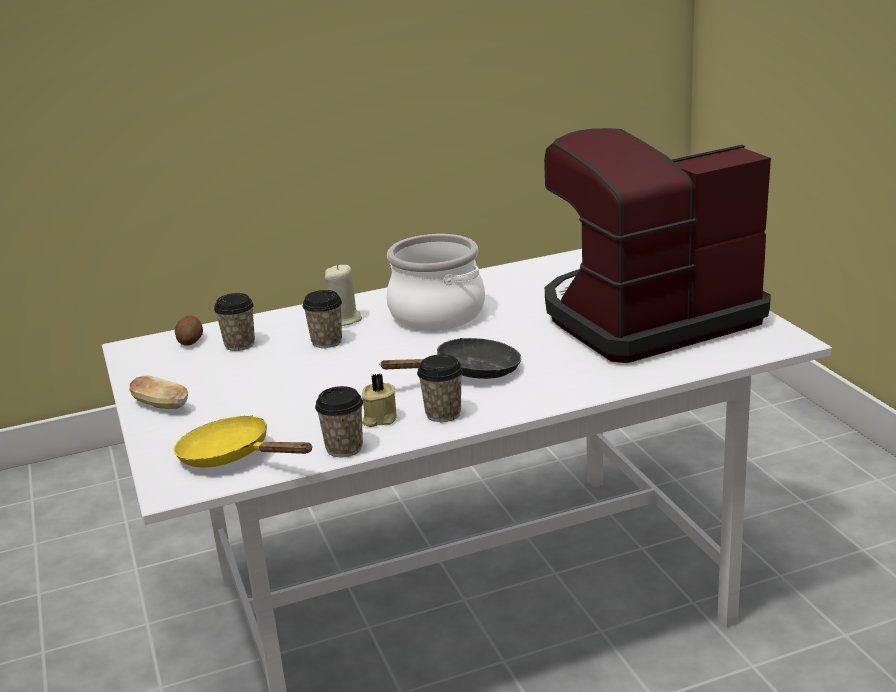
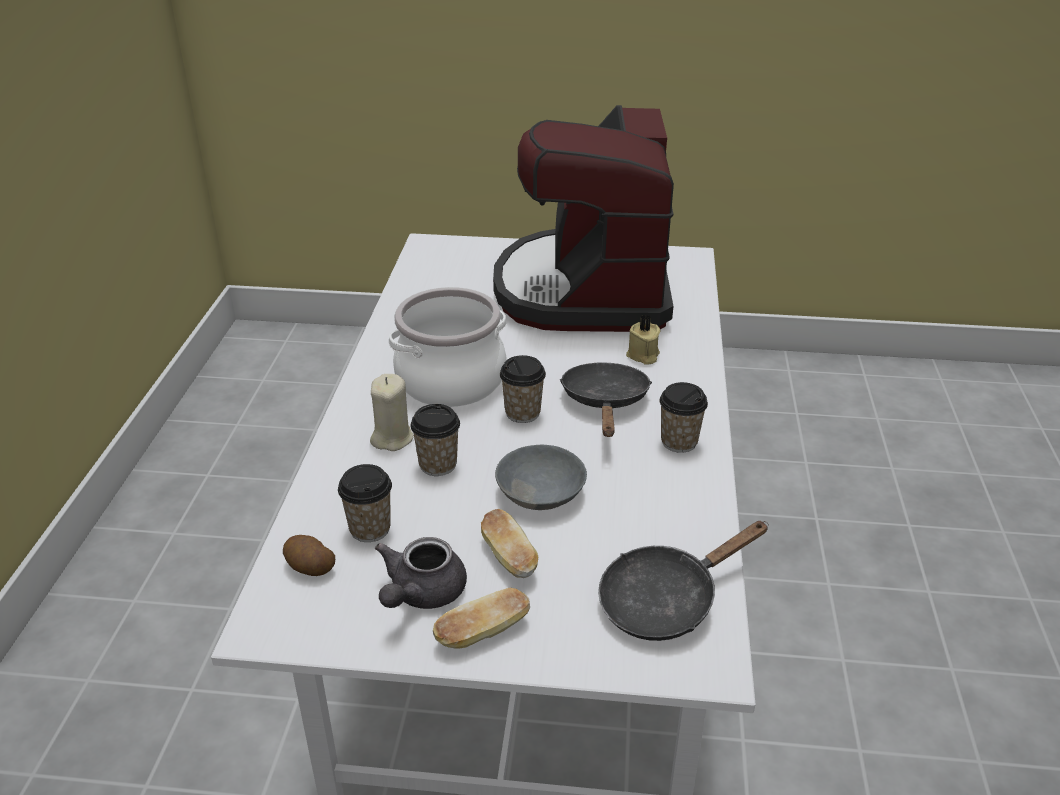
camera: 65 degrees left, 10 degrees up
(186, 378) = (421, 594): none -> grey teapot
(233, 456) = (666, 600): yellow frying pan -> black frying pan
(241, 392) = (509, 558): none -> bread
(324, 381) = (538, 492): none -> grey bowl
(344, 448) = (704, 518): cup -> cup (522, 413)
(379, 419) = (657, 480): beige candle -> beige candle (643, 355)

